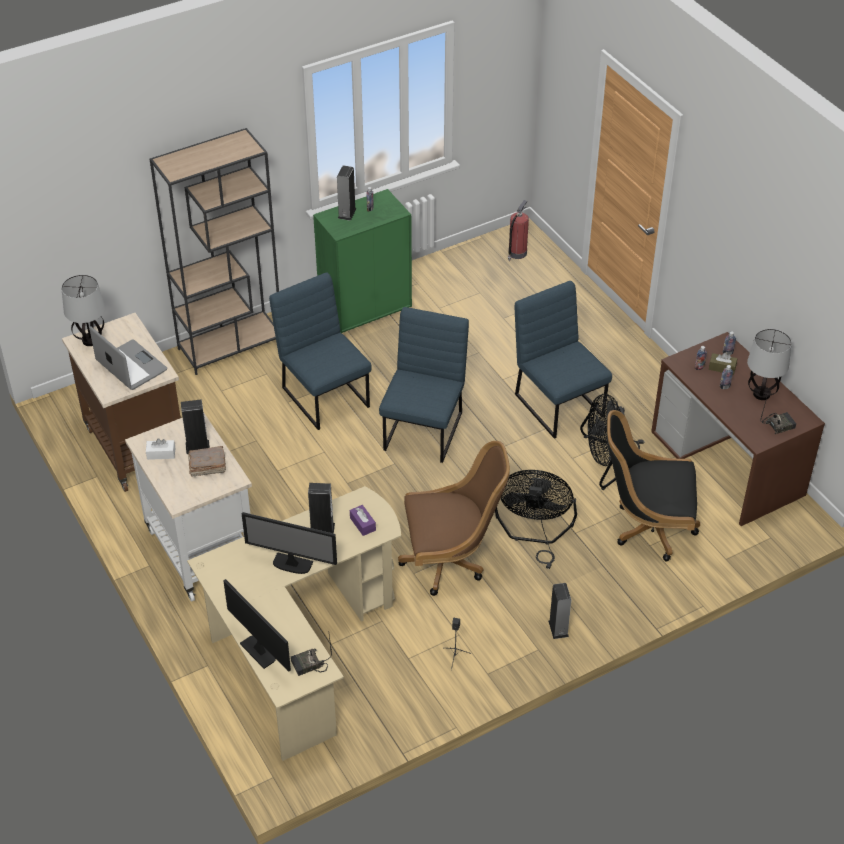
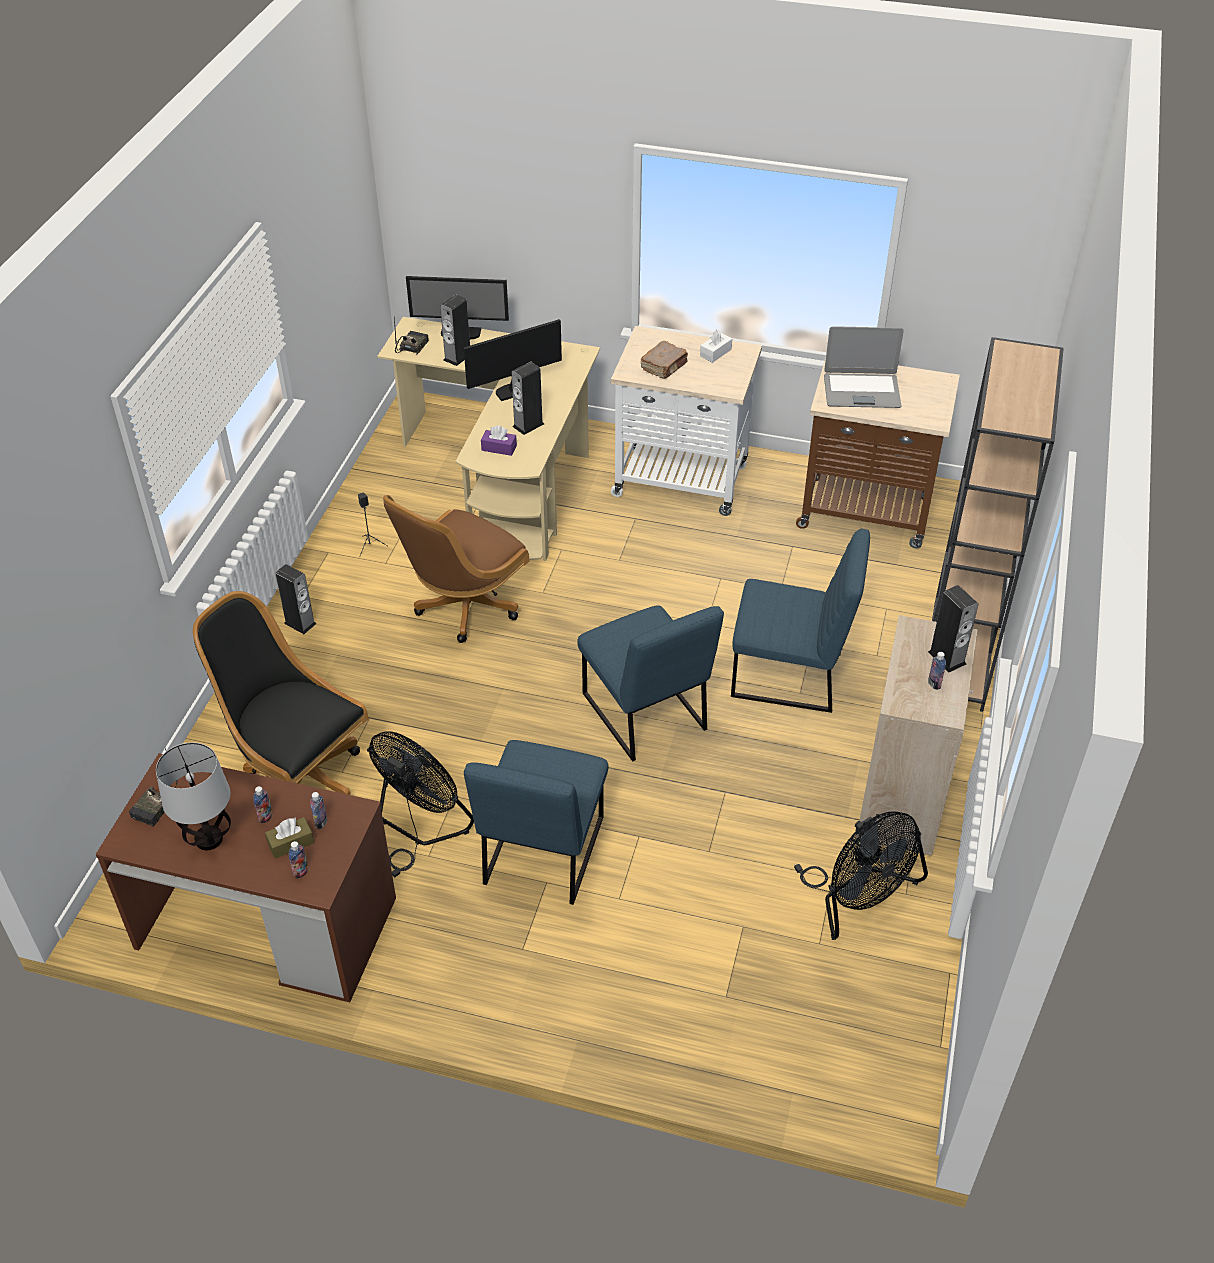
camera: 135 degrees right, 0 degrees up
(90, 340) = (934, 387): table lamp -> none
(197, 447) = (696, 374): speaker -> speaker (457, 357)
(366, 311) = (901, 805): green cabinet -> beige cabinet
(517, 253) = (861, 1057): fire extinguisher -> none
(535, 533) = (409, 690): black fan -> black fan (856, 896)
(558, 403) = (541, 853): blue chair -> blue chair turned 90 degrees clockwise
(646, 529) = (297, 773): black office chair -> black office chair turned 105 degrees counterclockwise

